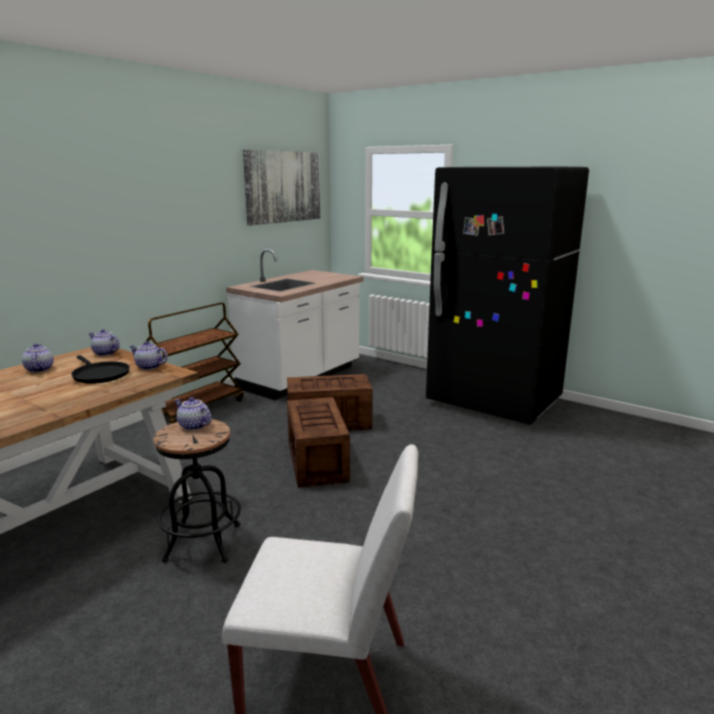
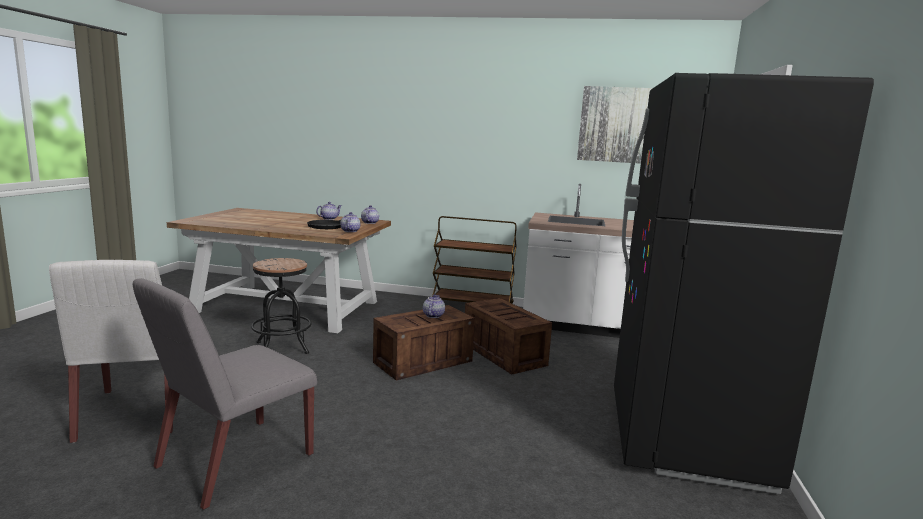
camera: 65 degrees right, 5 degrees down
(193, 426) = (291, 262): teapot -> teapot (433, 315)
(477, 595) = (233, 462): none -> grey chair

